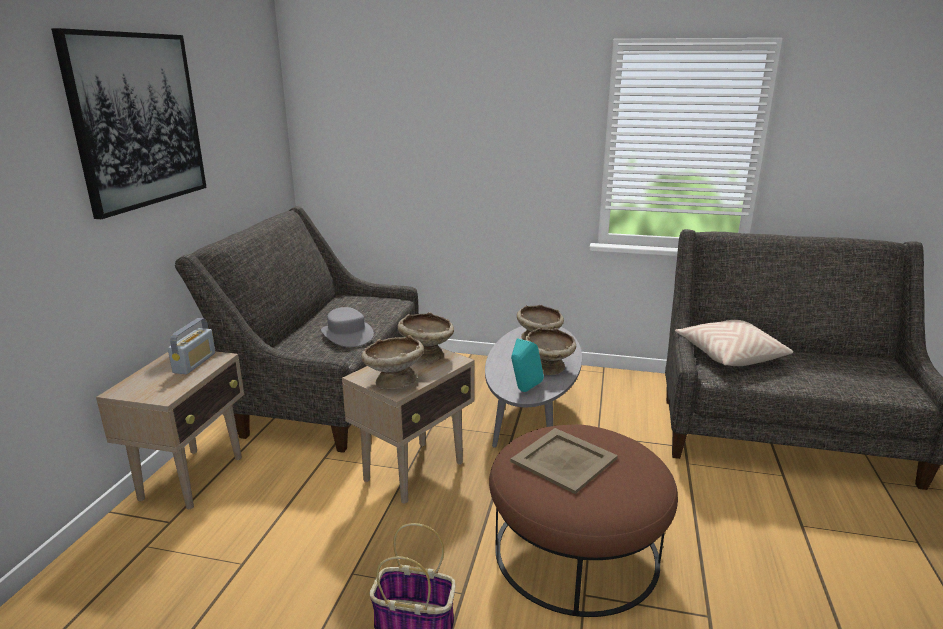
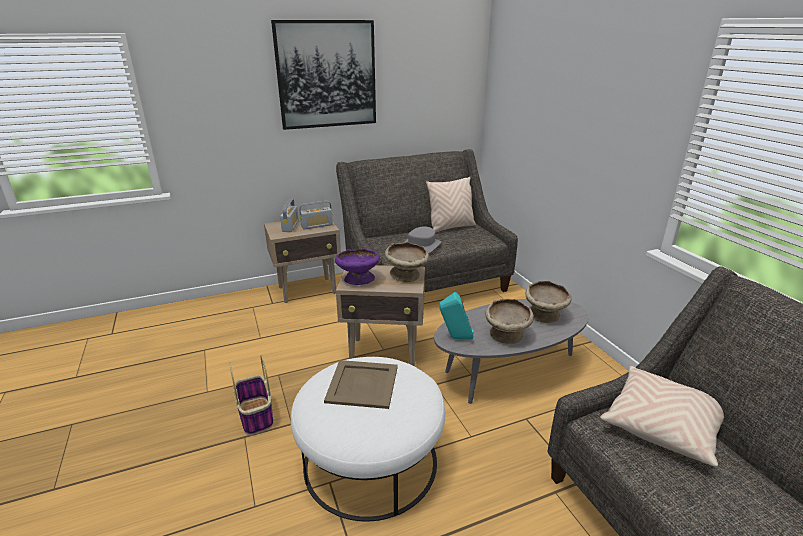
camera: 55 degrees right, 5 degrees up
(155, 380) = (290, 226): none -> radio
(331, 306) = (450, 227): none -> beige pillow
(393, 382) = (358, 280): beige bowl -> purple bowl
(576, 551) = (371, 460): brown ottoman -> white ottoman

